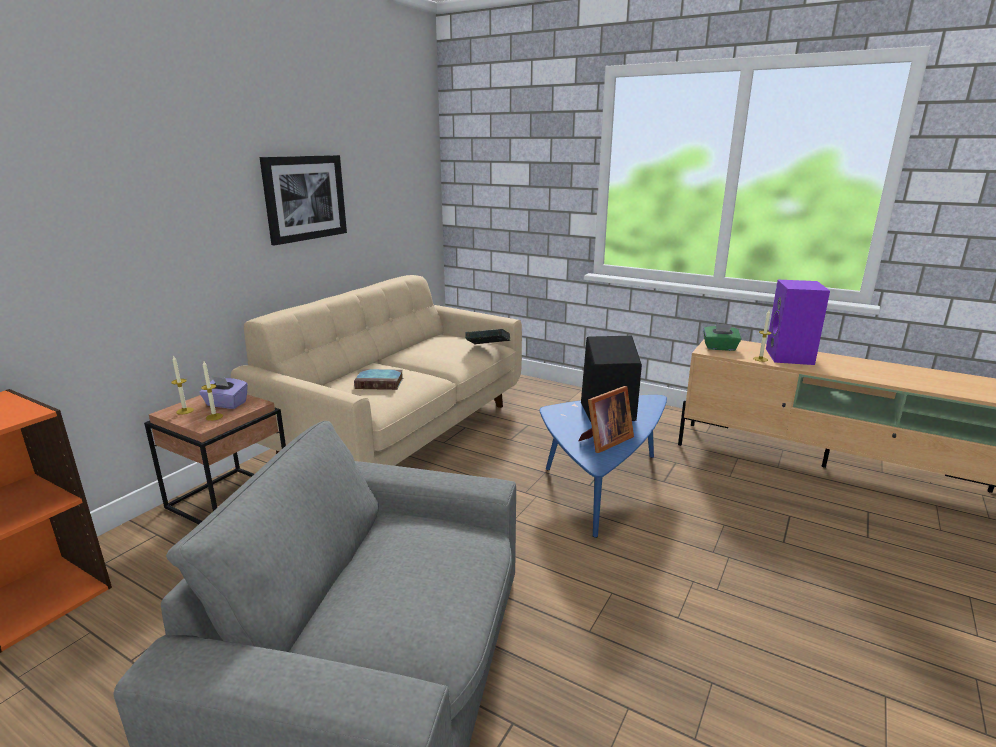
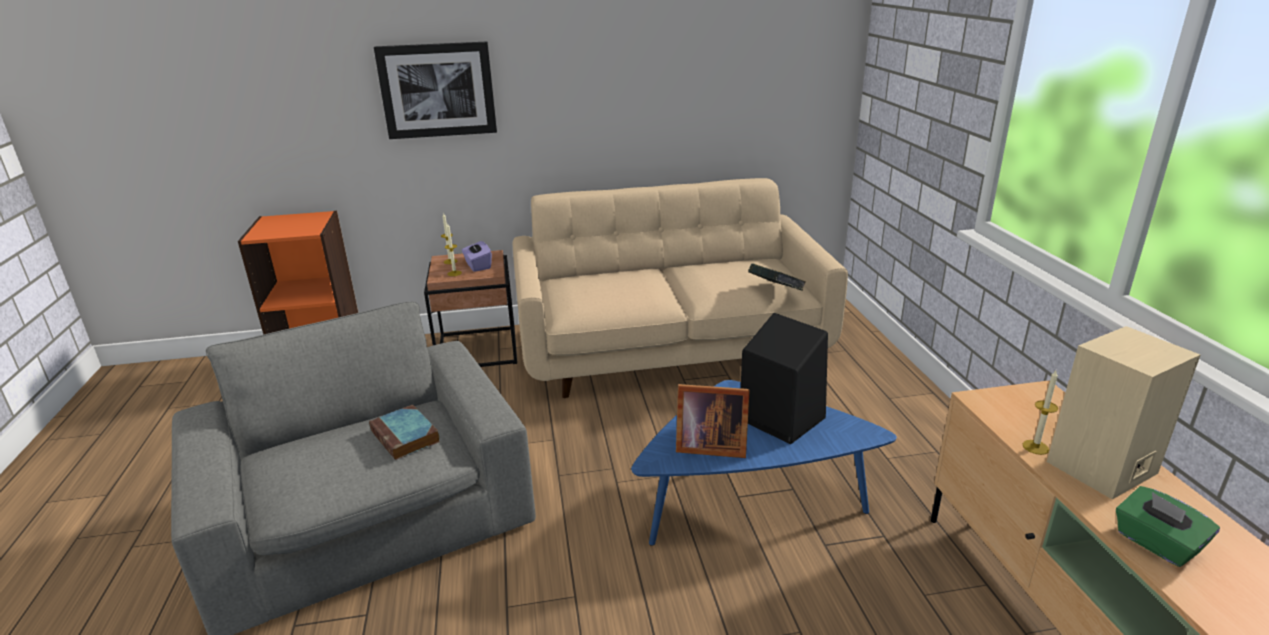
camera: 50 degrees right, 5 degrees up
(305, 198) = (628, 79): picture -> picture (437, 90)
(380, 383) = (612, 290): book -> book (406, 437)
(720, 348) = (1014, 404): green tissue box -> green tissue box (1156, 544)
(790, 357) = (1102, 469): purple speaker -> beige speaker

